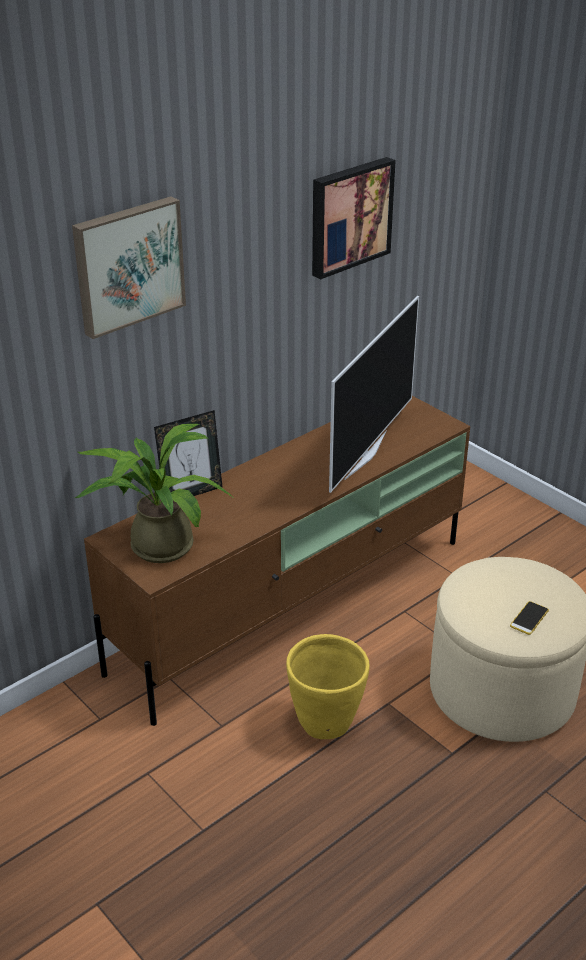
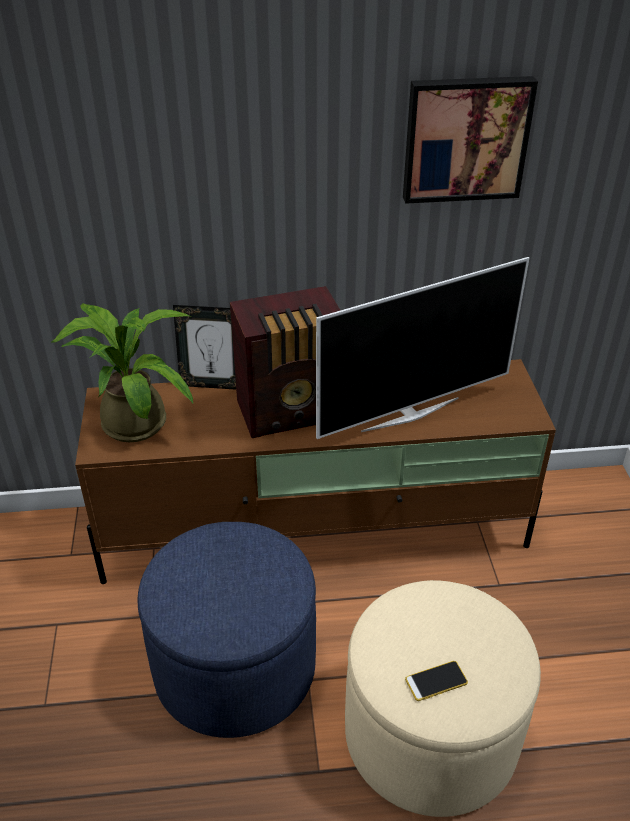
camera: 35 degrees right, 5 degrees up
(127, 265) = (139, 123): picture -> none
(278, 487) = (292, 412): none -> radio
(326, 723) = (235, 666): yellow planter -> blue ottoman

